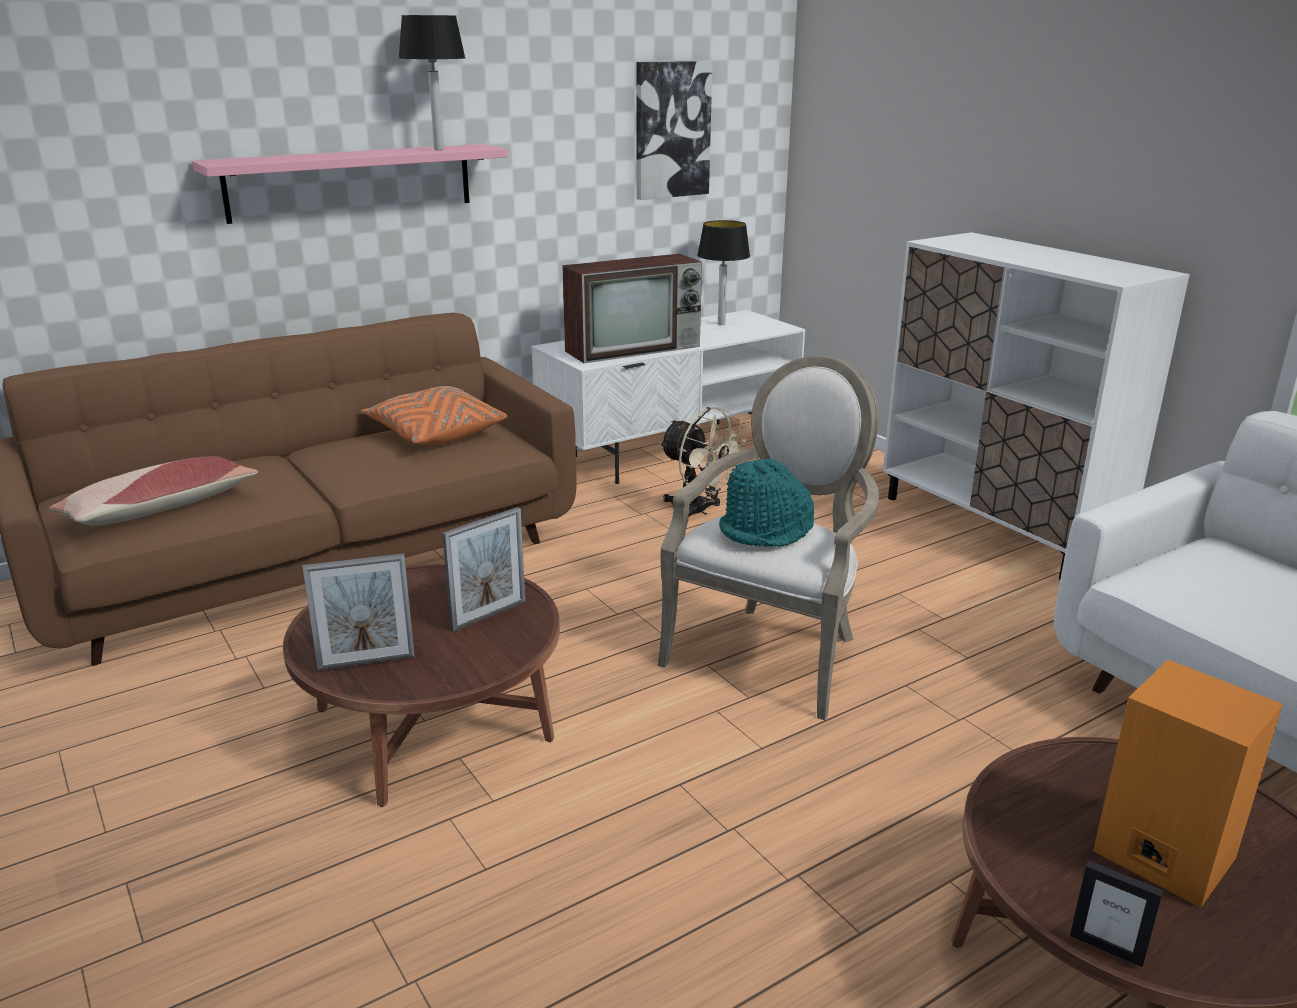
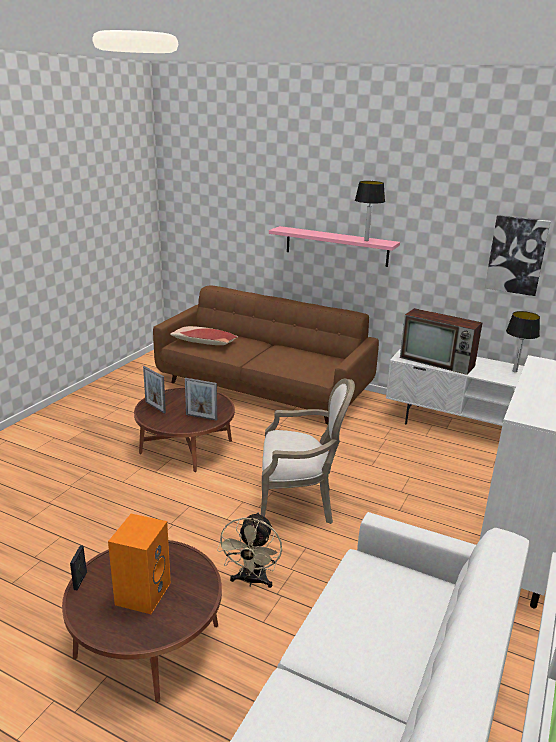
camera: 60 degrees right, 0 degrees up
(435, 434) = (313, 359): orange pillow -> none
(697, 511) = (405, 452): beige fan -> beige fan (251, 581)
(766, 531) = (290, 443): turquoise hat -> none

